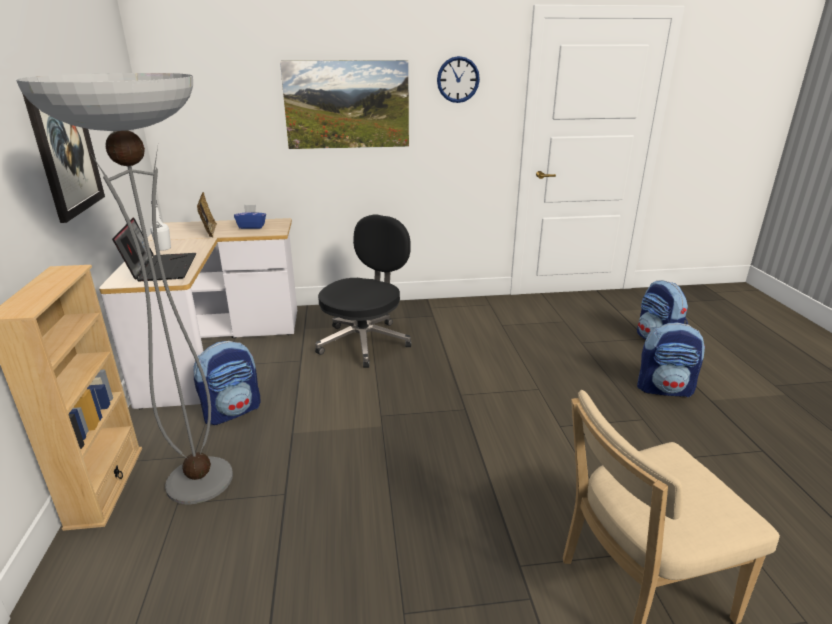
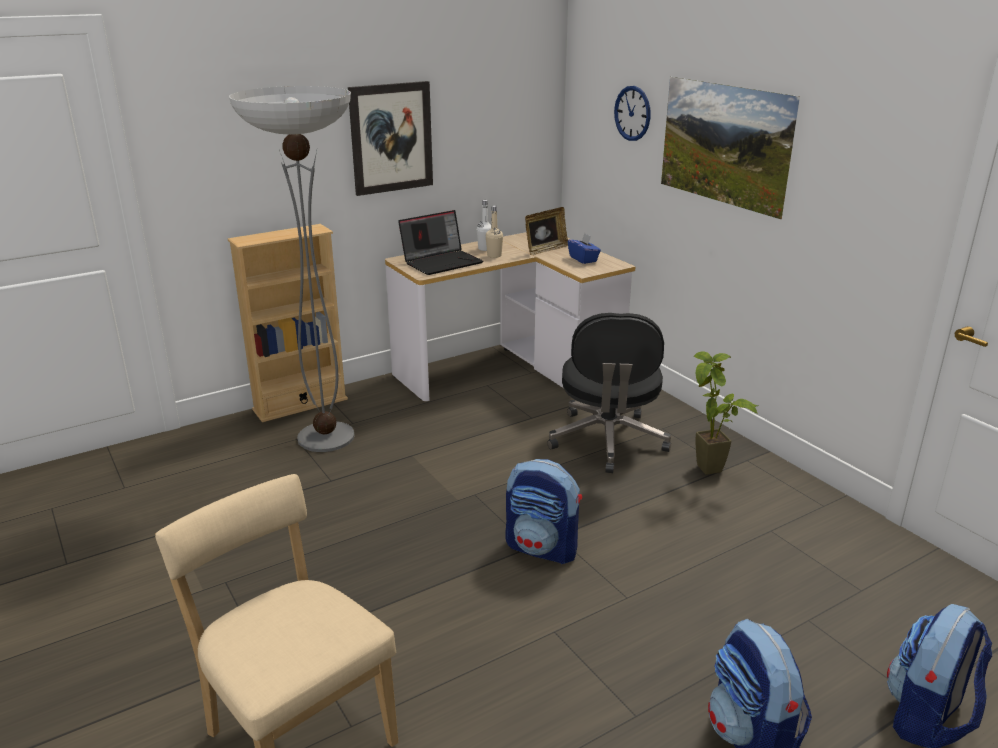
camera: 65 degrees right, 0 degrees up
(186, 248) = (494, 255): none -> beige bottle
(232, 411) = (421, 416): backpack -> backpack (543, 548)
(365, 342) = (607, 441): black office chair -> black office chair turned 90 degrees clockwise
(435, 322) = (711, 474): none -> potted plant
(458, 79) = (860, 137): wall clock -> wall clock (632, 113)

